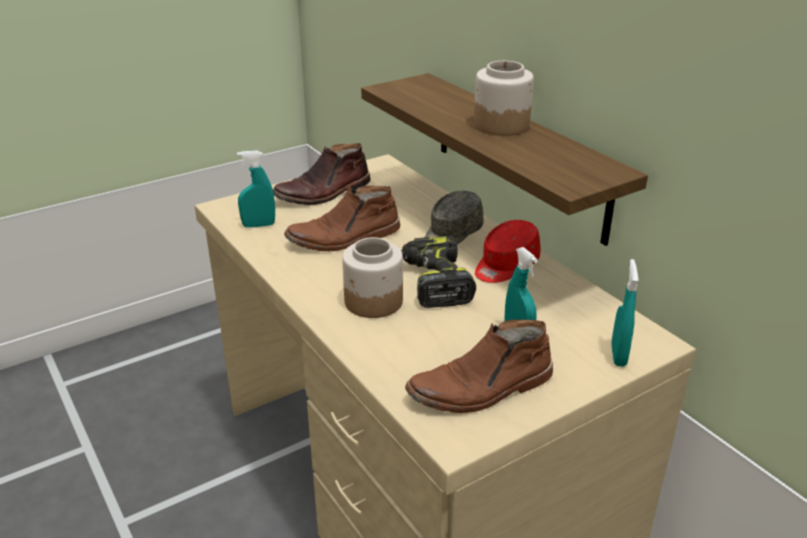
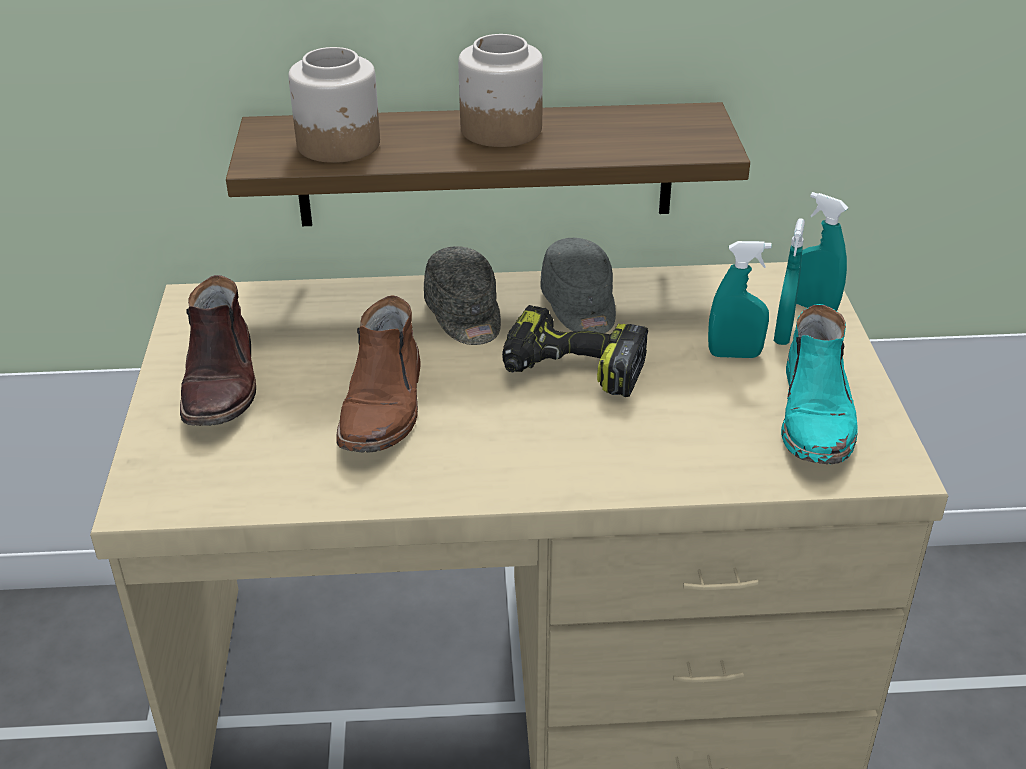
camera: 60 degrees left, 5 degrees up
(259, 225) = (253, 478): turquoise spray bottle -> turquoise spray bottle (783, 334)
(373, 302) = (576, 435): jar -> jar (339, 144)
(481, 389) = (816, 416): brown boot -> turquoise boot
(505, 265) = (580, 306): red cap -> grey cap

